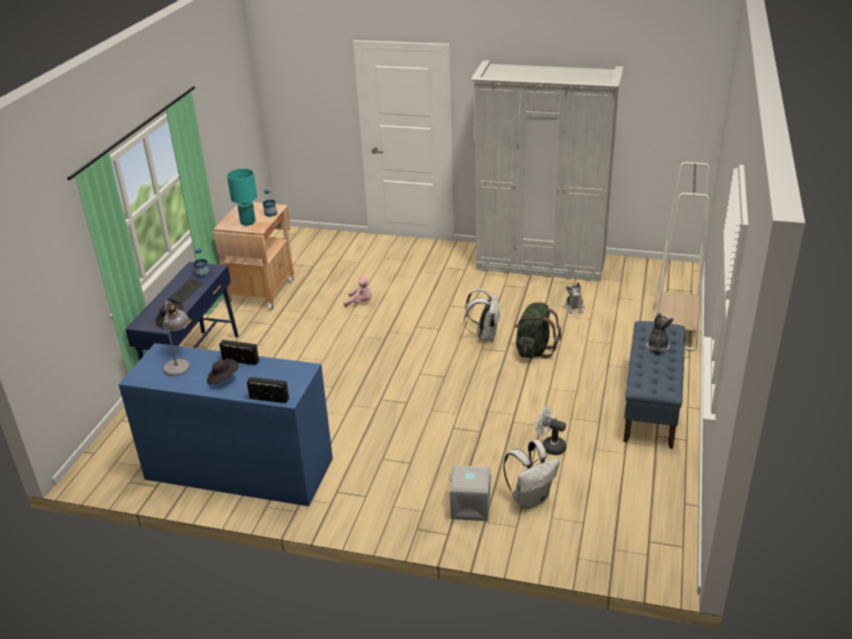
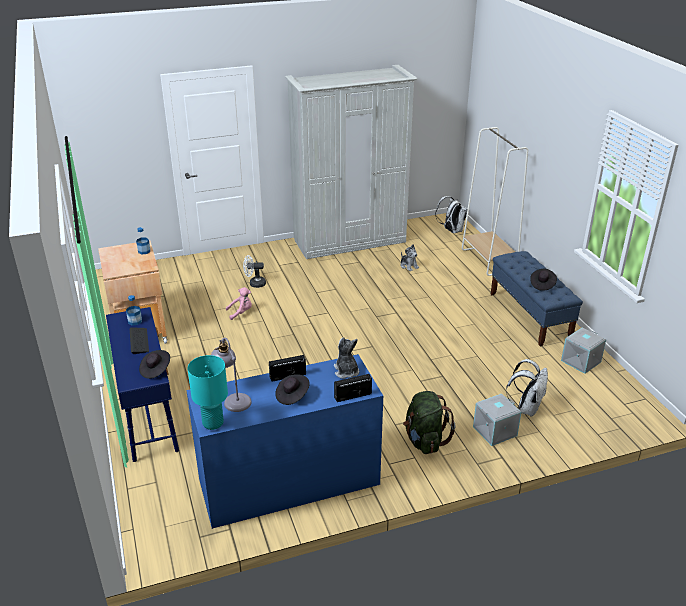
camera: 35 degrees left, 0 degrees up
(248, 223) = (132, 265): turquoise table lamp -> turquoise table lamp (213, 424)
(484, 336) = (368, 306): white backpack -> white backpack (451, 230)
(534, 350) = (414, 305): green backpack -> green backpack (424, 440)
(550, 446) = (499, 368): white fan -> white fan (254, 284)
(651, 368) = (542, 284): none -> black hat
(652, 476) = (581, 362): none -> grey storage box
(657, 346) = (528, 269): plush toy -> plush toy (346, 371)

